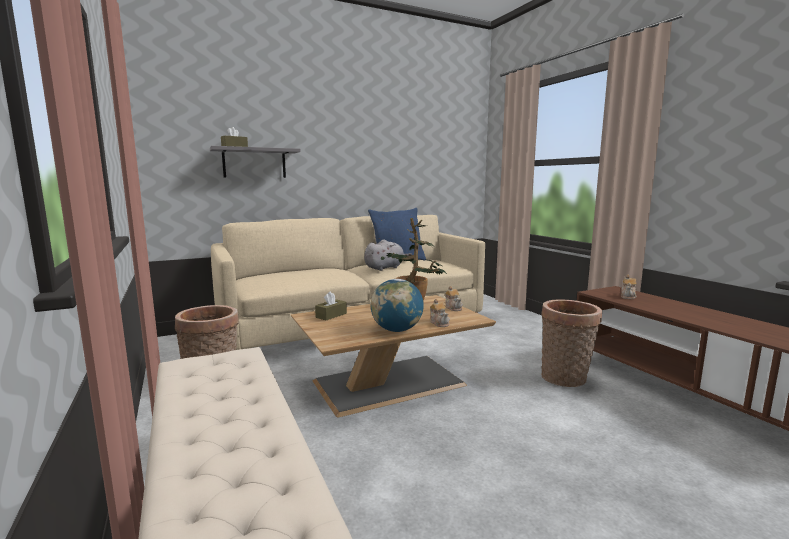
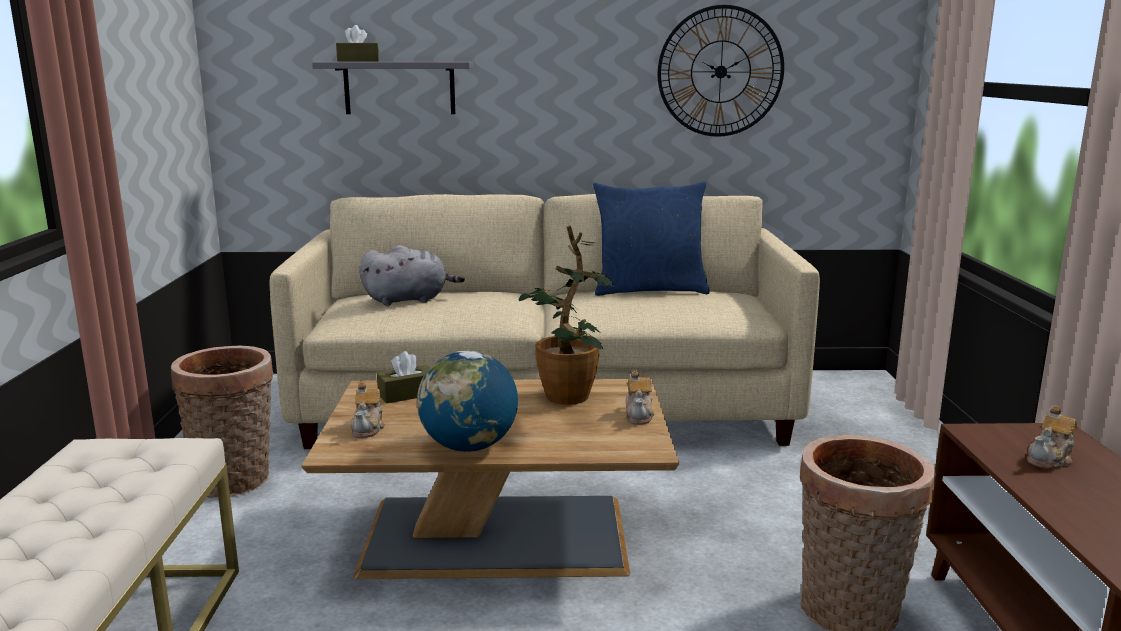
camera: 25 degrees right, 5 degrees up
(385, 268) = (599, 305): grey plush toy -> grey plush toy (409, 300)
(410, 158) = (720, 71): none -> wall clock
(439, 323) = (563, 446): teapot -> teapot (368, 428)

